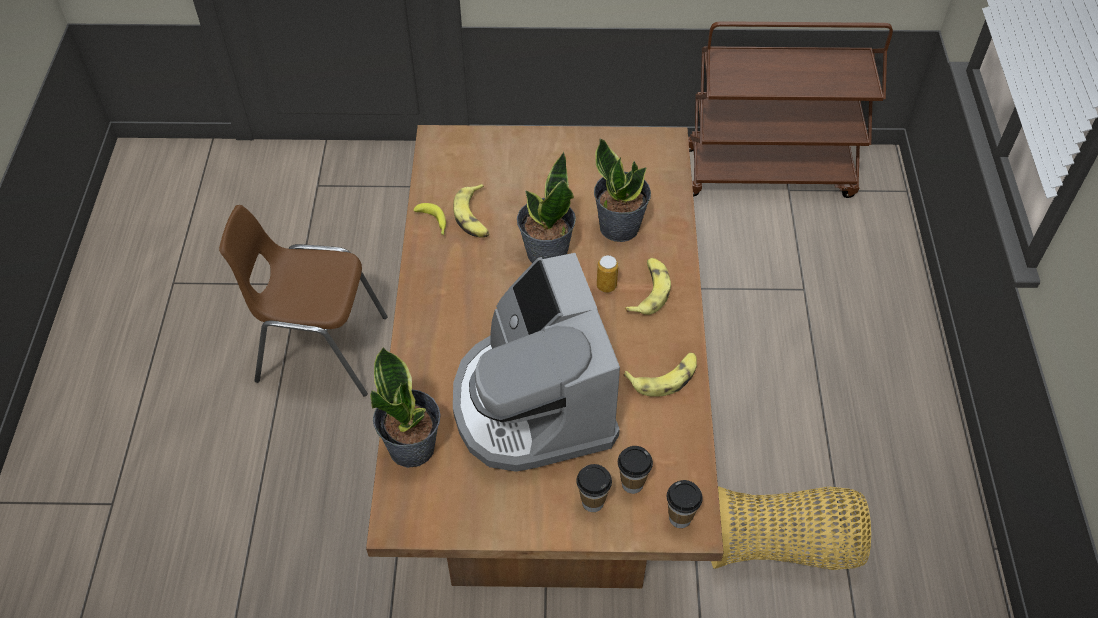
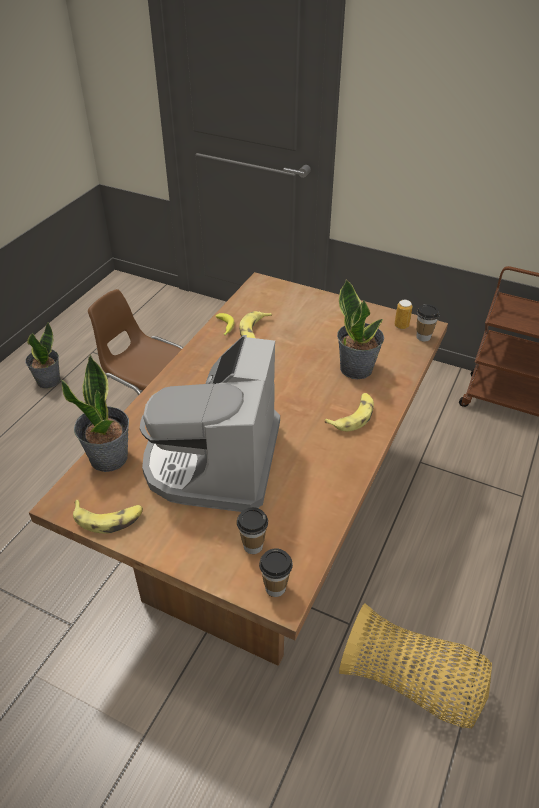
camera: 25 degrees right, 10 degrees down
(546, 253) = (290, 368): potted plant -> potted plant (48, 381)
(592, 502) = (212, 547): cup -> cup (423, 337)
(606, 286) = (322, 403): can -> can (401, 326)
(664, 377) = (328, 479): banana -> banana (109, 518)

